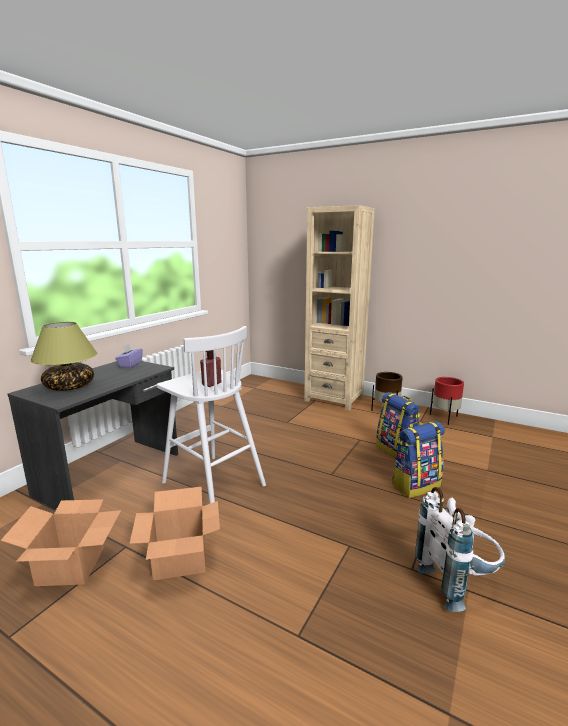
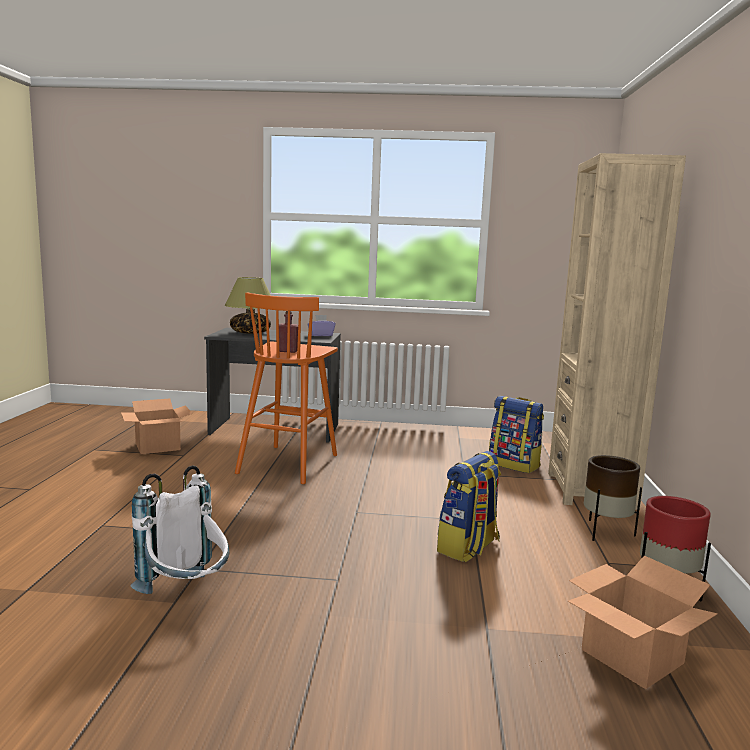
camera: 65 degrees right, 5 degrees down
(181, 558) = (177, 473): cardboard box -> cardboard box (633, 657)
(212, 483) = (289, 463): white stool -> orange stool
(415, 485) = (377, 565): backpack -> backpack (514, 465)

